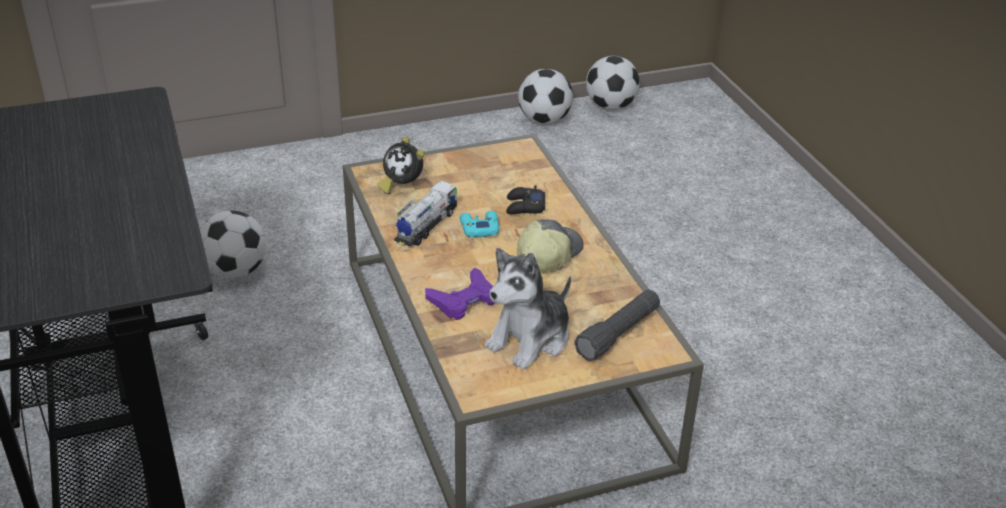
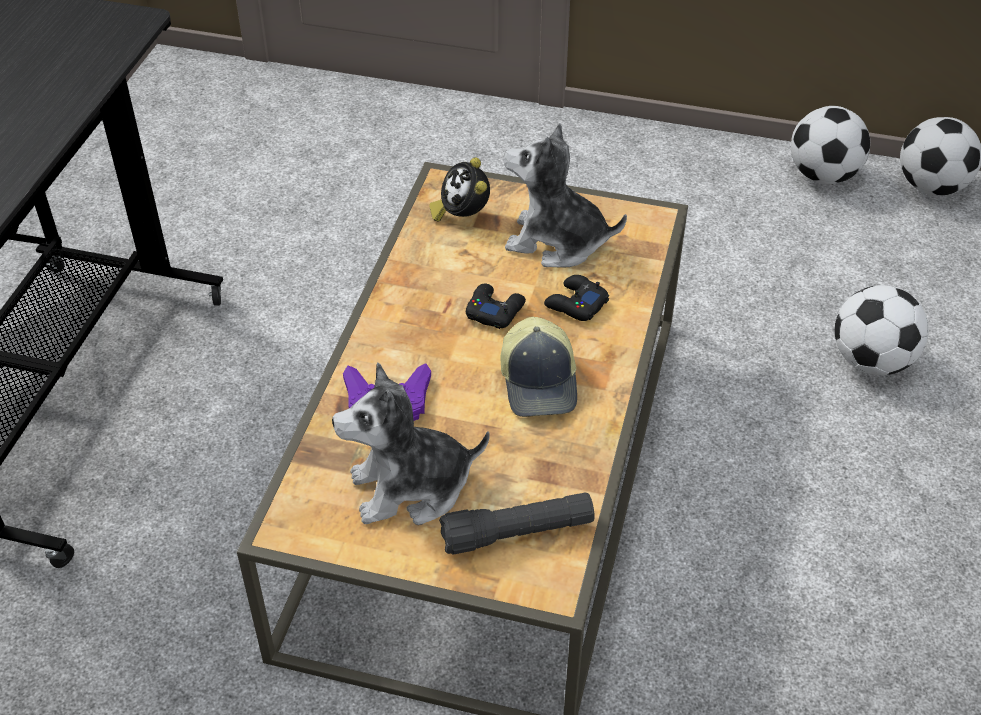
camera: 35 degrees right, 10 degrees up
(236, 271) = (312, 237): football -> football (872, 361)
(426, 226) = (438, 282): toy truck -> none
(478, 179) = (556, 242): none -> plush toy
(479, 228) = (494, 310): turquoise game controller -> black game controller
(548, 254) = (540, 382): cap -> cap turned 105 degrees clockwise

